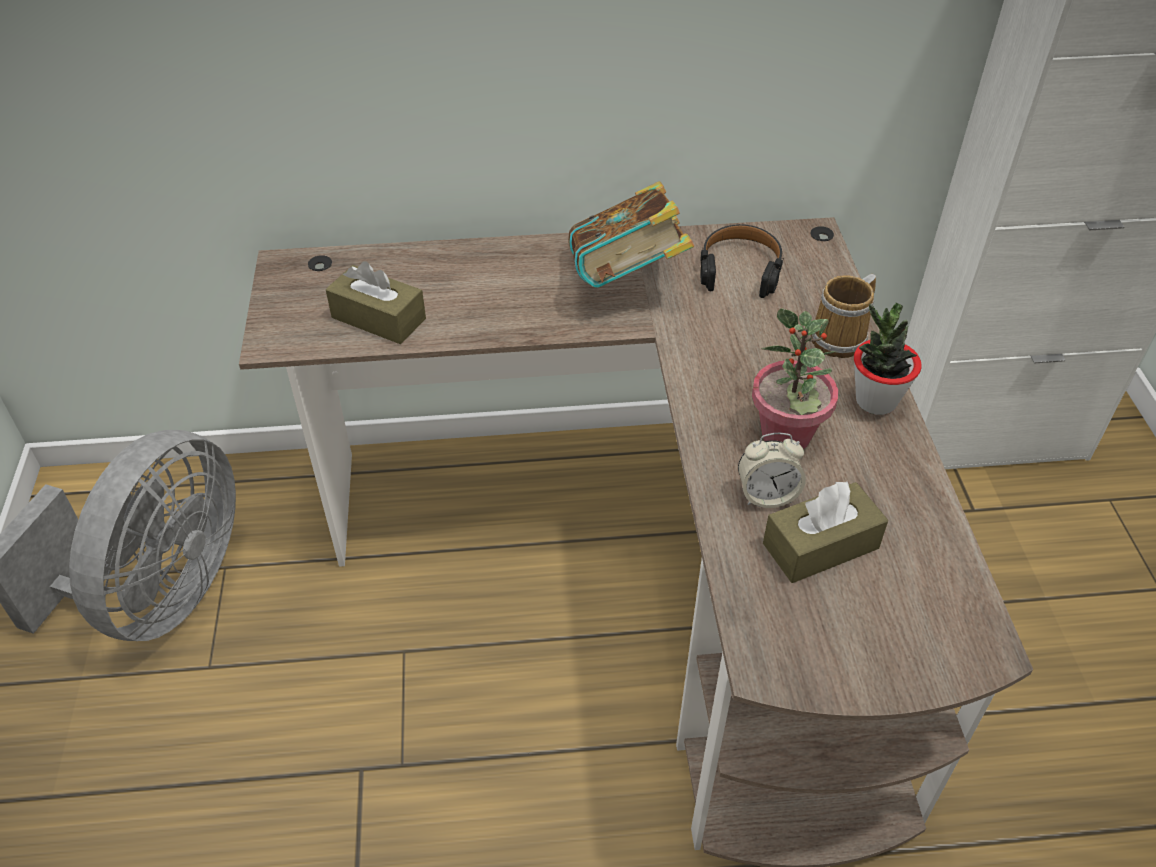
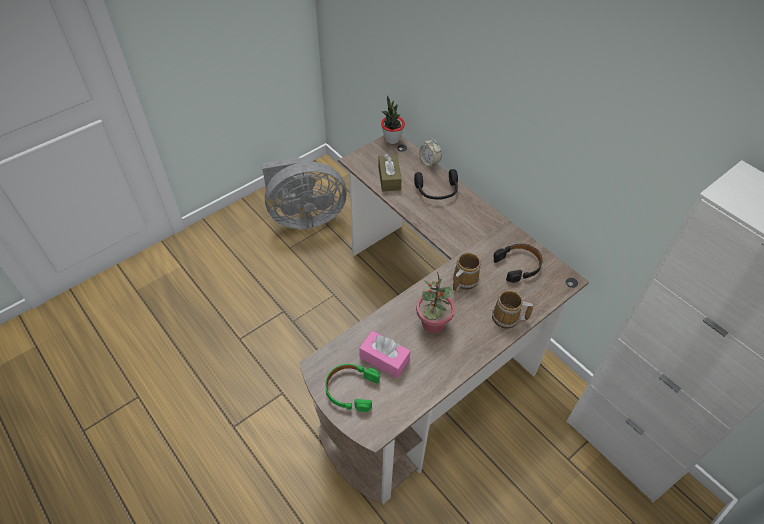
camera: 55 degrees right, 5 degrees up
(480, 275) = (437, 191): none -> black headphones
(627, 280) = (476, 234): book -> none
(718, 347) = (463, 280): none -> mug
(766, 495) = (396, 331): alarm clock -> alarm clock (429, 162)
(820, 546) = (384, 359): brown tissue box -> pink tissue box
(862, 636) = (351, 389): none -> green headphones
(875, 401) = (478, 345): potted plant -> potted plant (392, 139)

